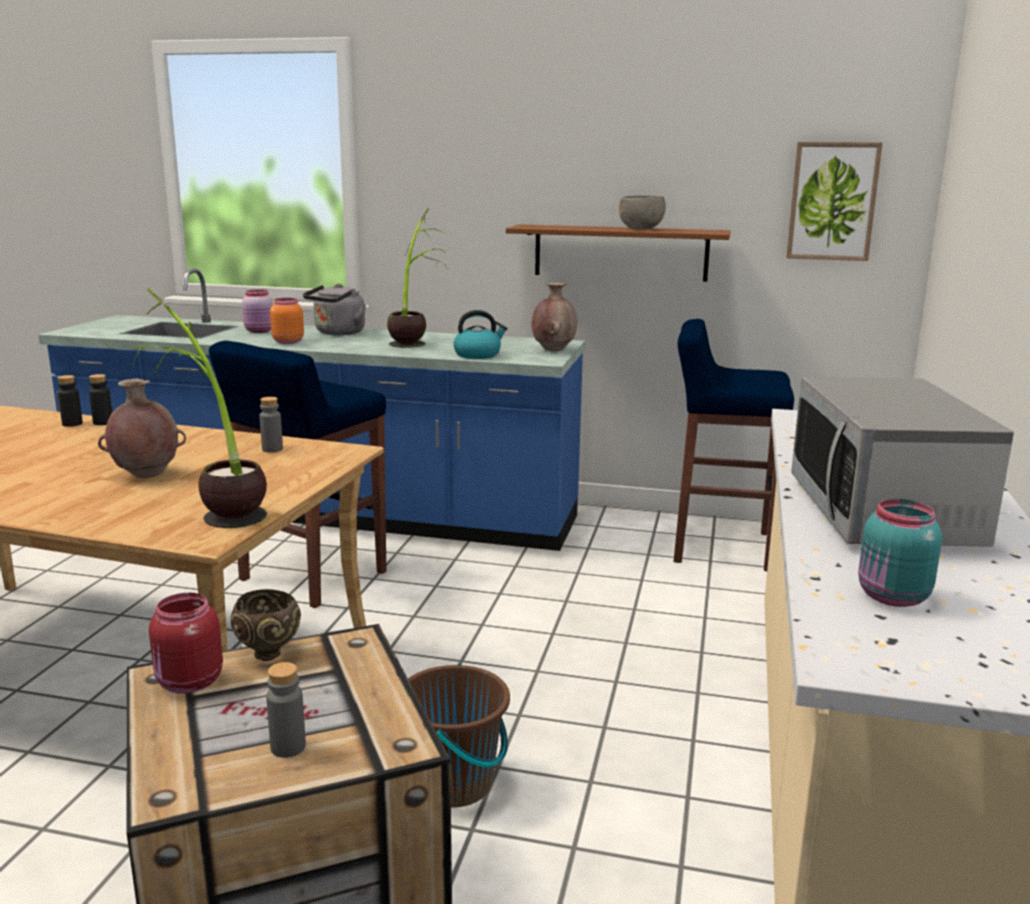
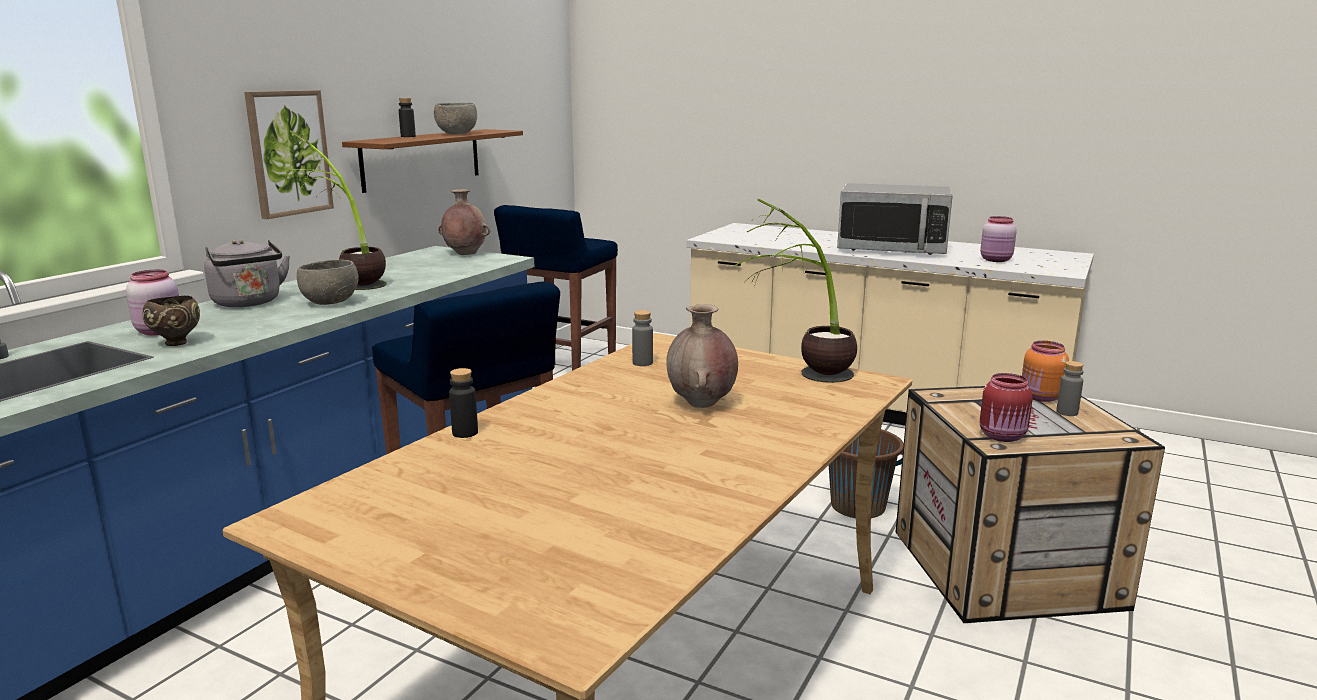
camera: 75 degrees left, 0 degrees up
(72, 424) = (454, 449): black bottle -> black bottle (408, 136)
(270, 654) = (958, 416): brown bowl -> brown bowl (177, 343)
(287, 341) = (267, 321): orange jar -> orange jar (1040, 397)
(344, 345) = (331, 303): none -> grey bowl
(478, 355) = (456, 270): kettle -> none
(832, 201) = (531, 100): picture -> picture (289, 153)
(892, 597) = (996, 260): turquoise jar -> pink jar

